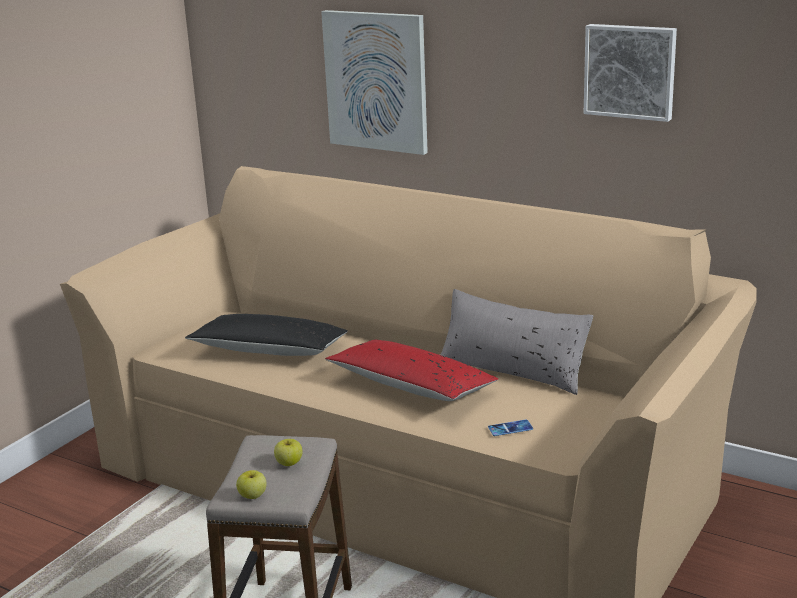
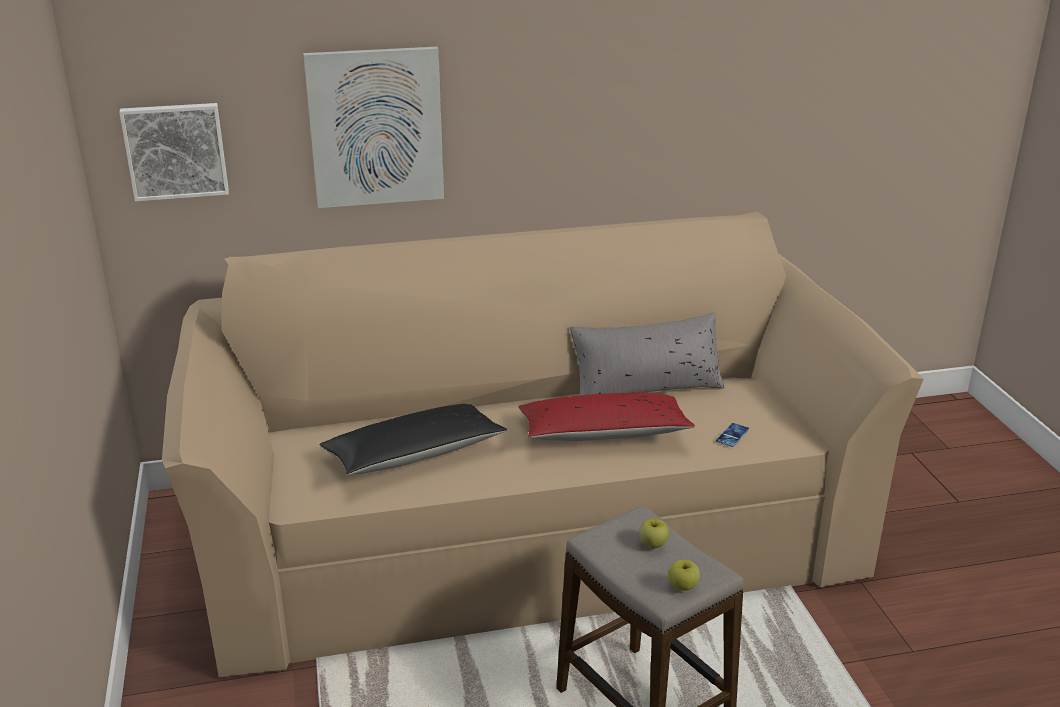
camera: 45 degrees left, 5 degrees up
(630, 71) = (665, 78): picture -> picture (176, 150)

